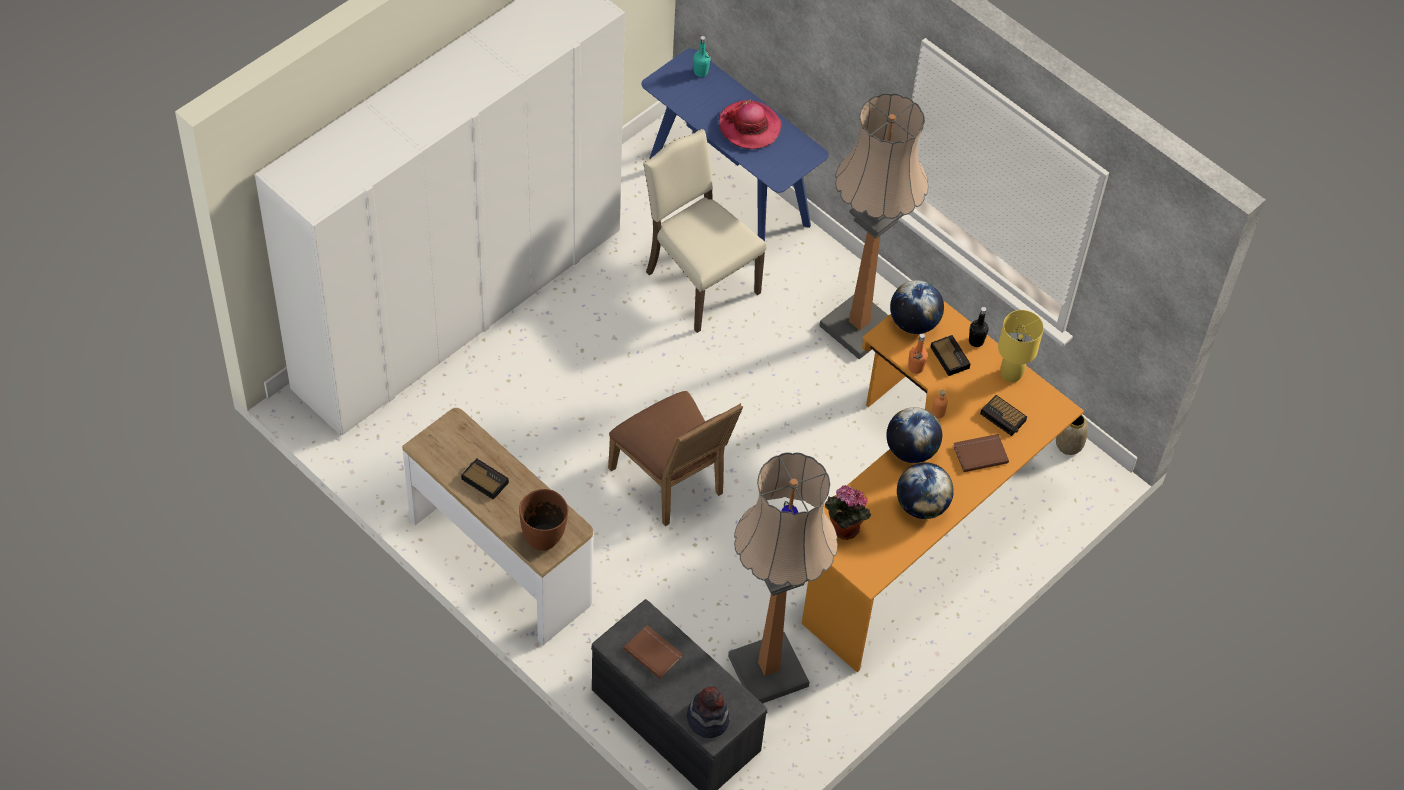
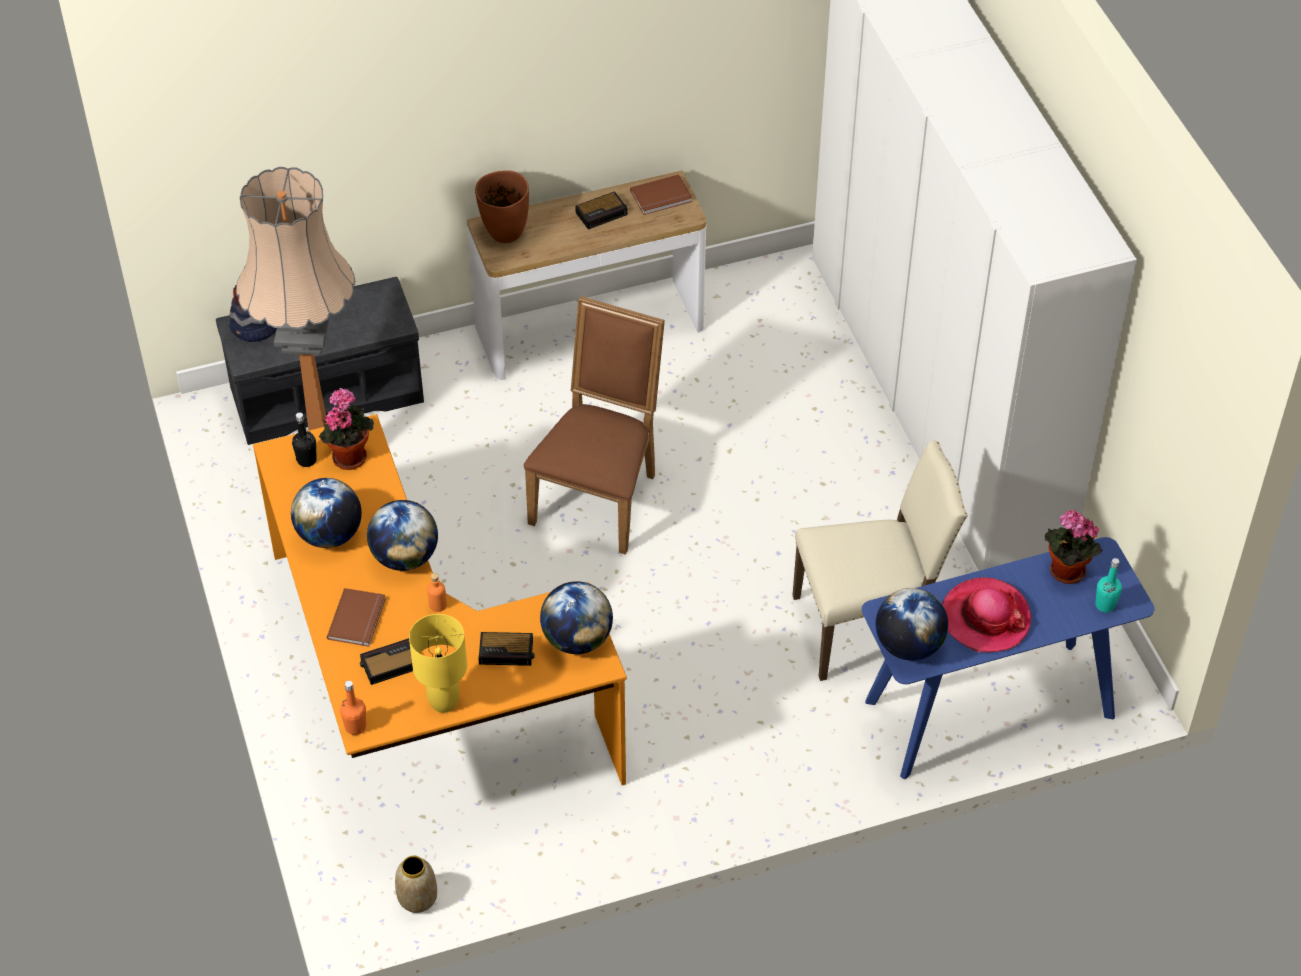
camera: 120 degrees right, 5 degrees down
(654, 652) = (354, 315): brown book -> brown book (662, 197)
(672, 483) = (600, 495): brown chair -> brown chair turned 120 degrees clockwise
(686, 98) = (1064, 572): none -> potted plant
(797, 158) = (908, 645): none -> globe
(858, 327) = (715, 758): floor lamp -> none
(915, 368) = (512, 612): orange bottle -> orange bottle (355, 726)
(976, 341) = (513, 689): black bottle -> black bottle (307, 460)

